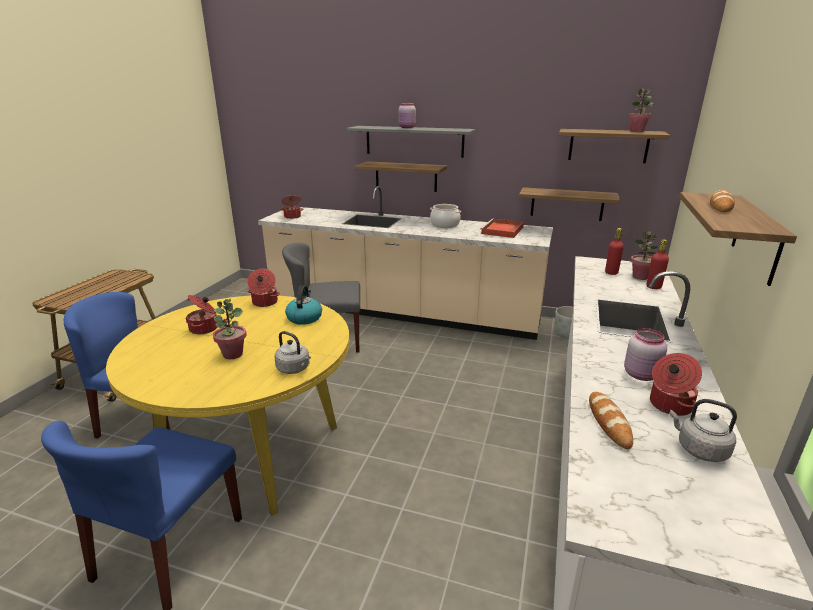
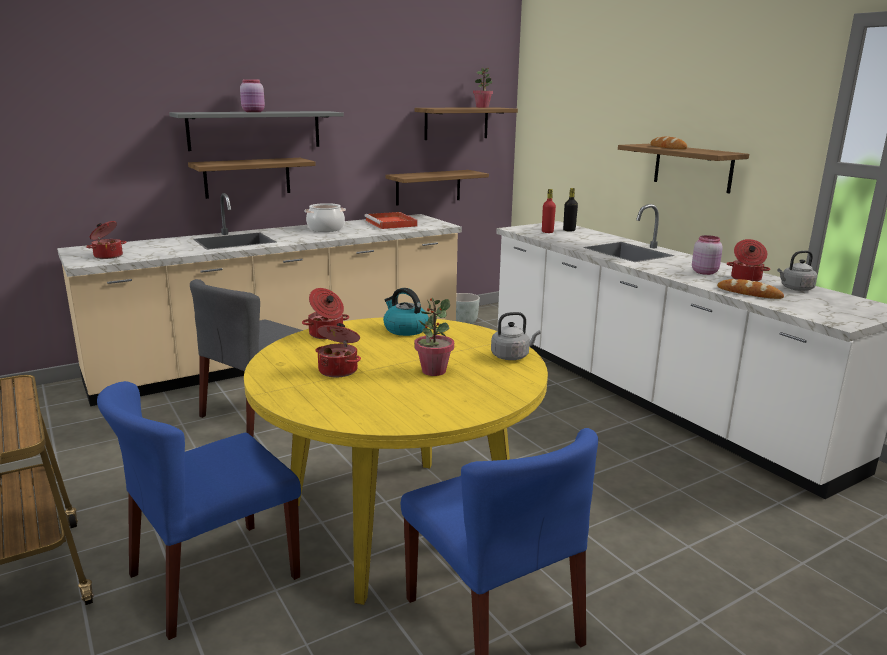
camera: 50 degrees left, 5 degrees down
(640, 277) = (569, 230): potted plant -> black bottle
(653, 287) = (590, 233): red bottle -> none

